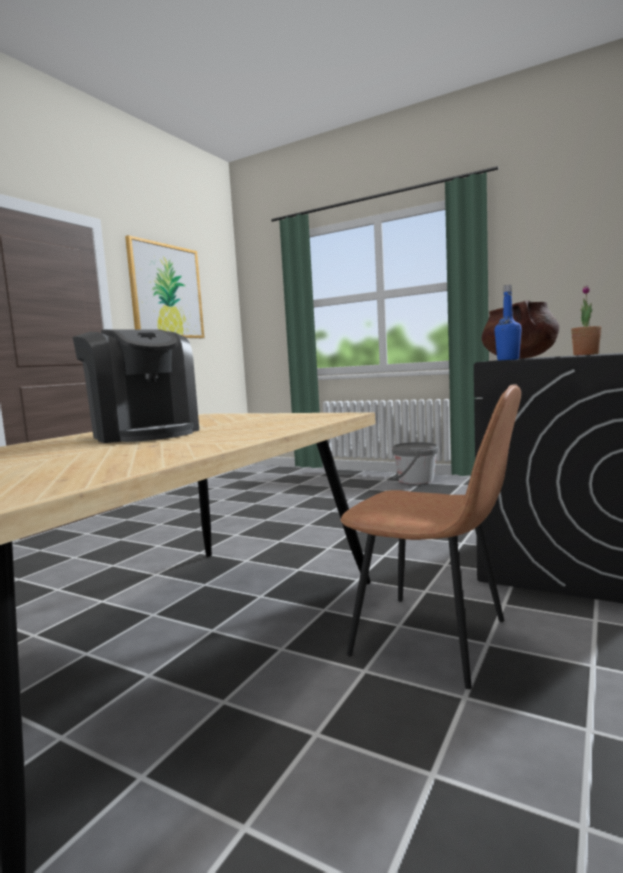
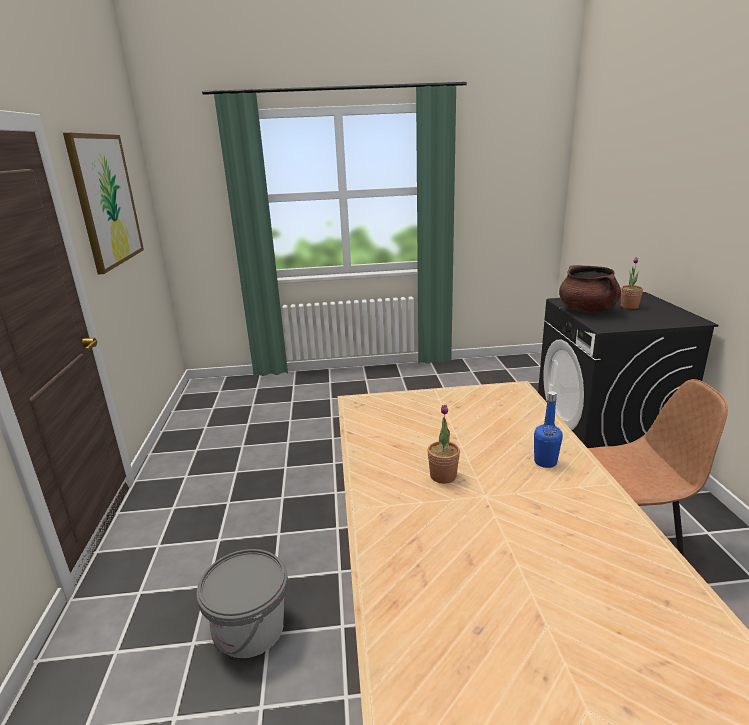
camera: 35 degrees left, 15 degrees up
(144, 434) = (443, 476): coffee machine -> potted plant
(415, 480) = (393, 374): grey bucket -> grey bucket (250, 629)
(508, 359) = (614, 327): blue bottle -> blue bottle (545, 462)

